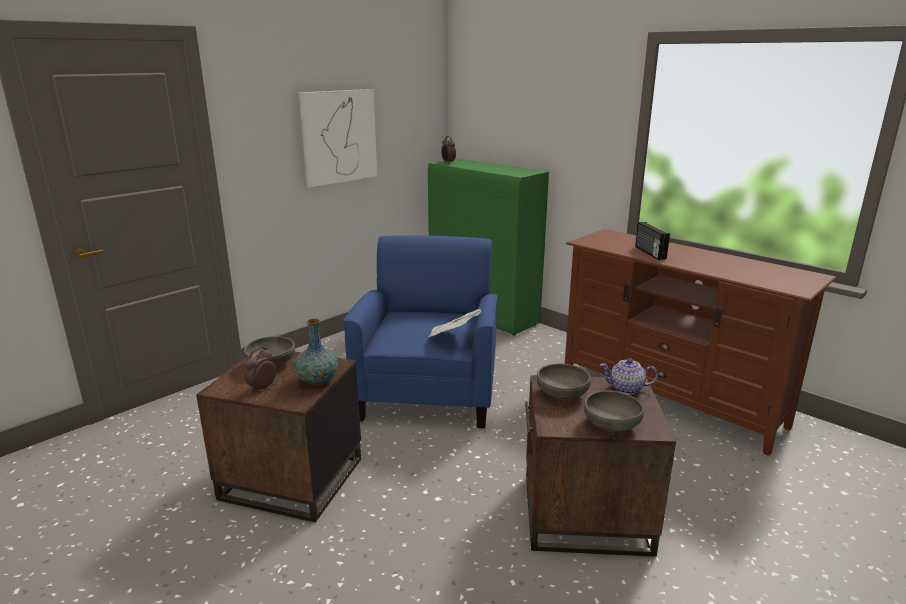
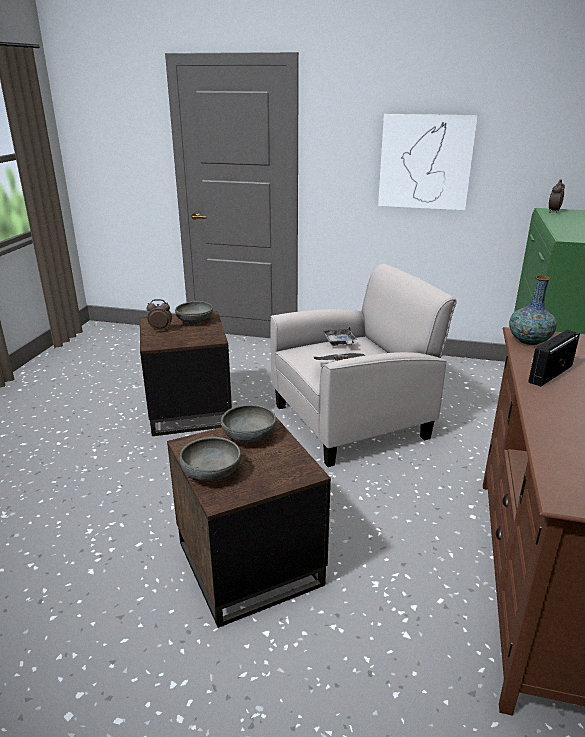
camera: 60 degrees right, 5 degrees up
(317, 381) = (184, 341): vase -> vase (528, 341)
(400, 321) = (339, 342): none -> grey tray
(428, 392) = (352, 421): blue armchair -> beige armchair
(627, 389) = (293, 469): teapot -> none

